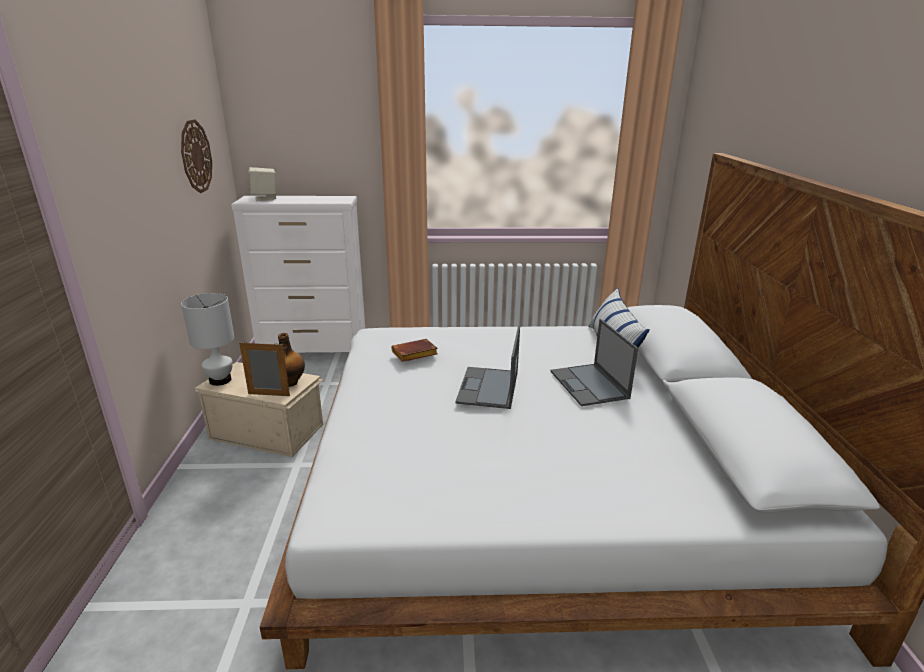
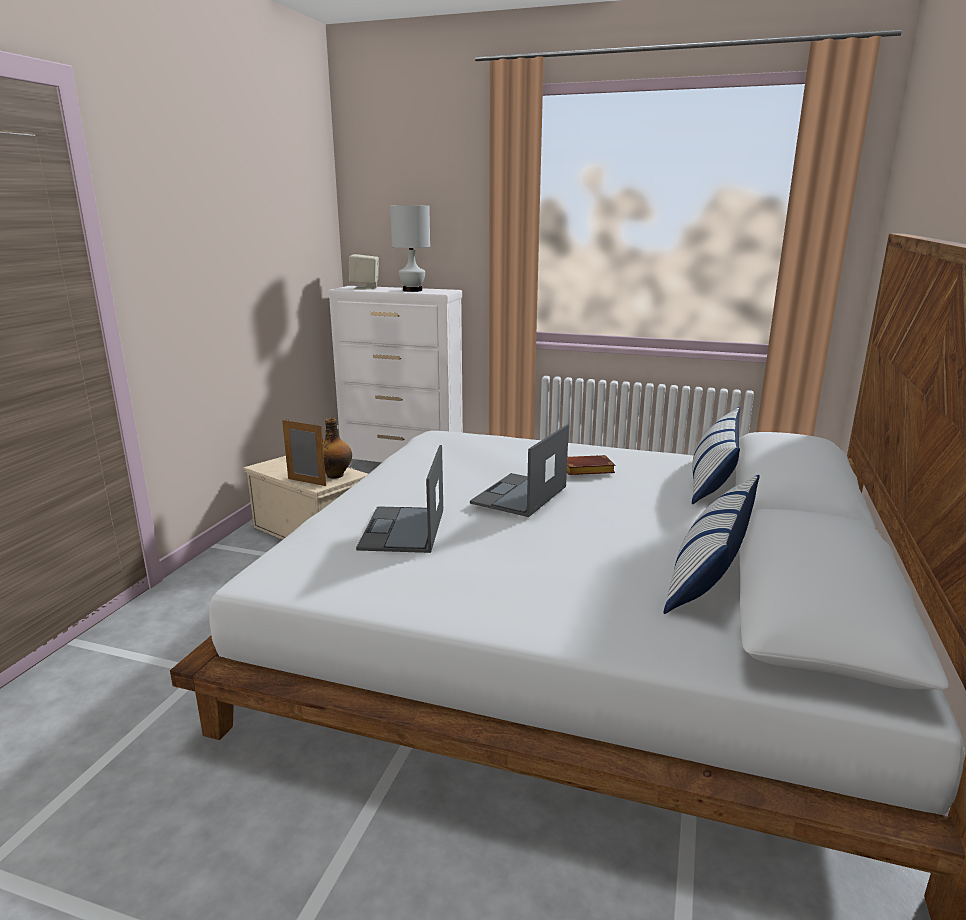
camera: 20 degrees right, 5 degrees down
(195, 156) = (289, 234): wall clock -> none
(219, 380) = (270, 464): white table lamp -> white table lamp (412, 290)
(414, 354) = (460, 456): brown book -> brown book (586, 470)
(589, 385) = (648, 510): laptop -> laptop (403, 530)
(667, 437) = (708, 574): none -> pillow

